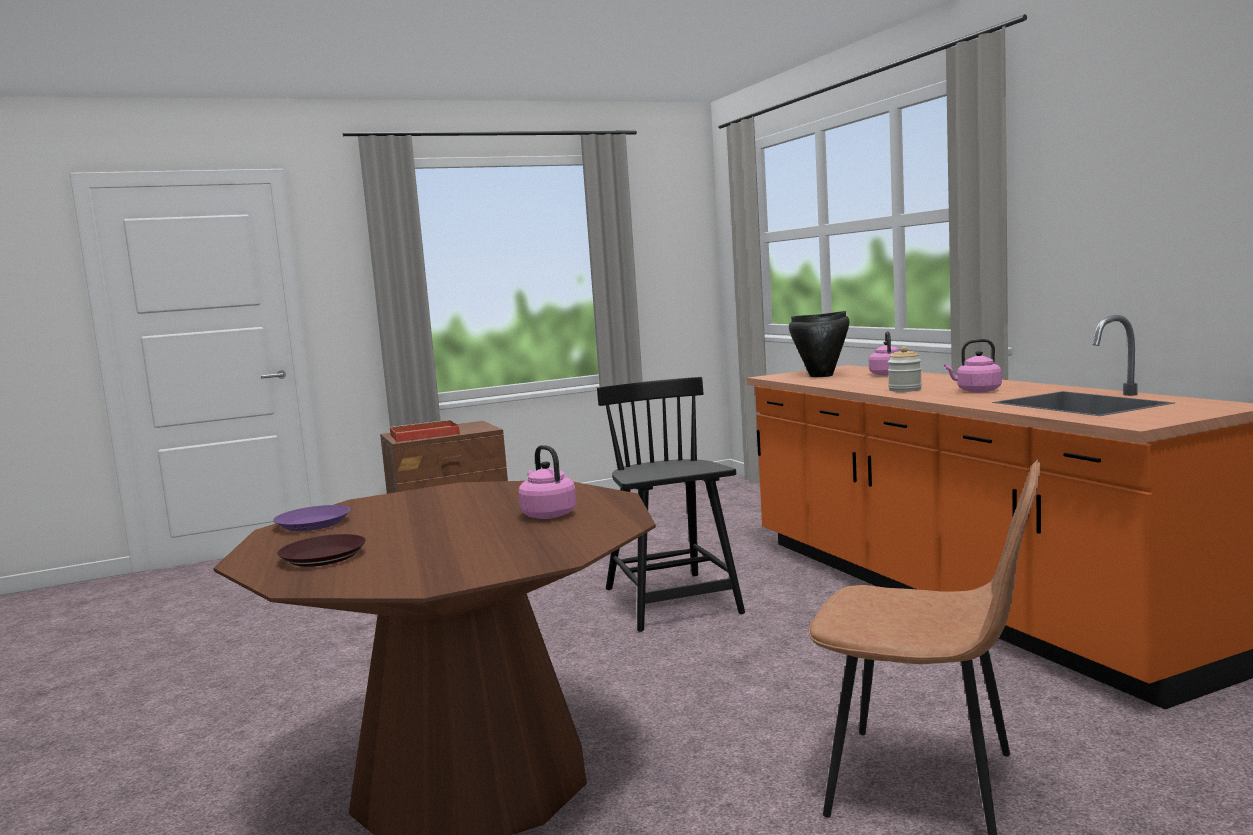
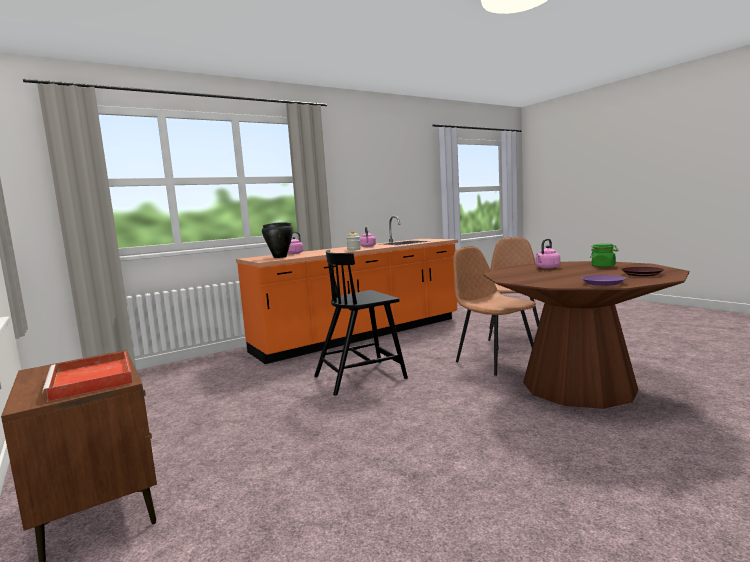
camera: 100 degrees left, 0 degrees up
(473, 551) = (603, 266): none -> green jar
(684, 716) = (495, 361): none -> brown chair

